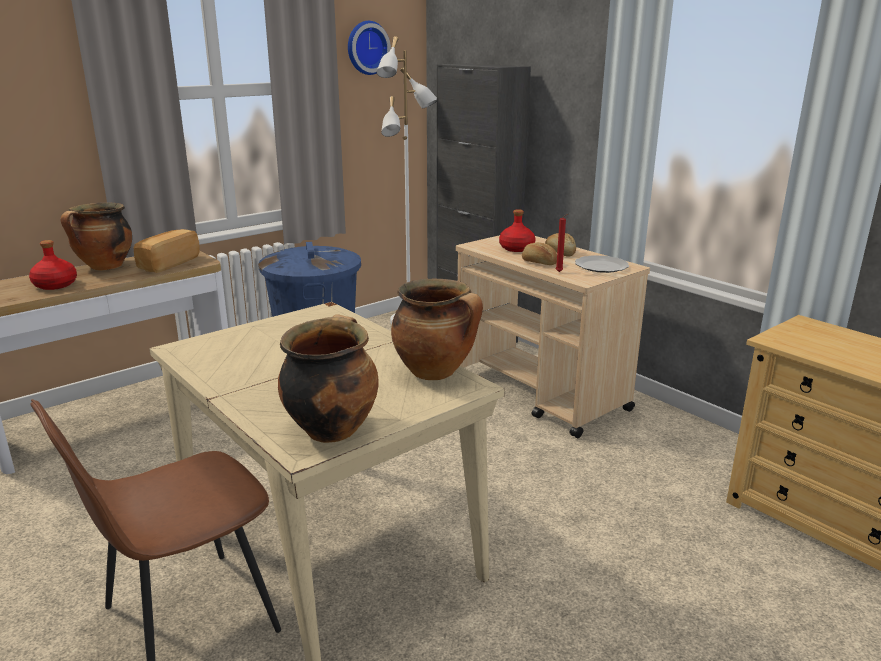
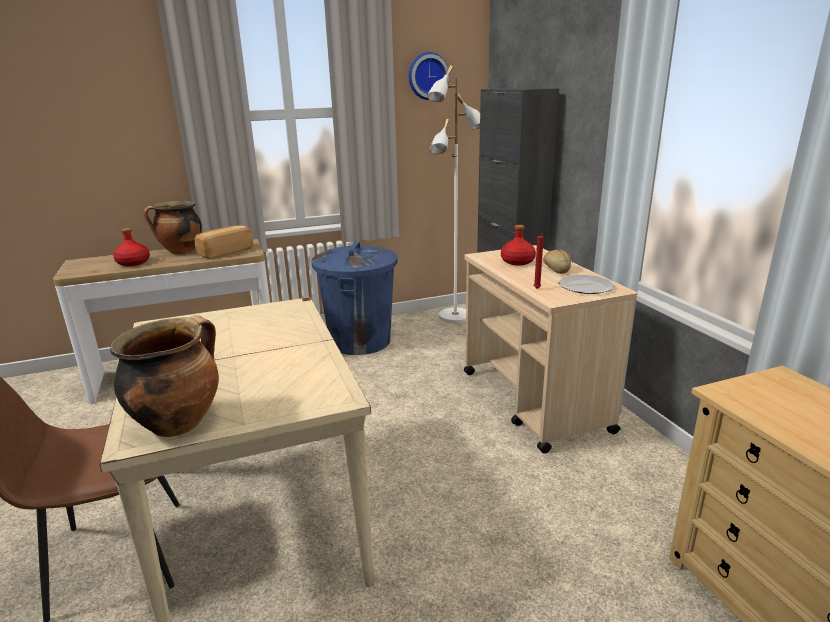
camera: 20 degrees right, 0 degrees up
(436, 372) = (324, 379): cooking pot -> none
(538, 263) = (525, 278): bread -> none

